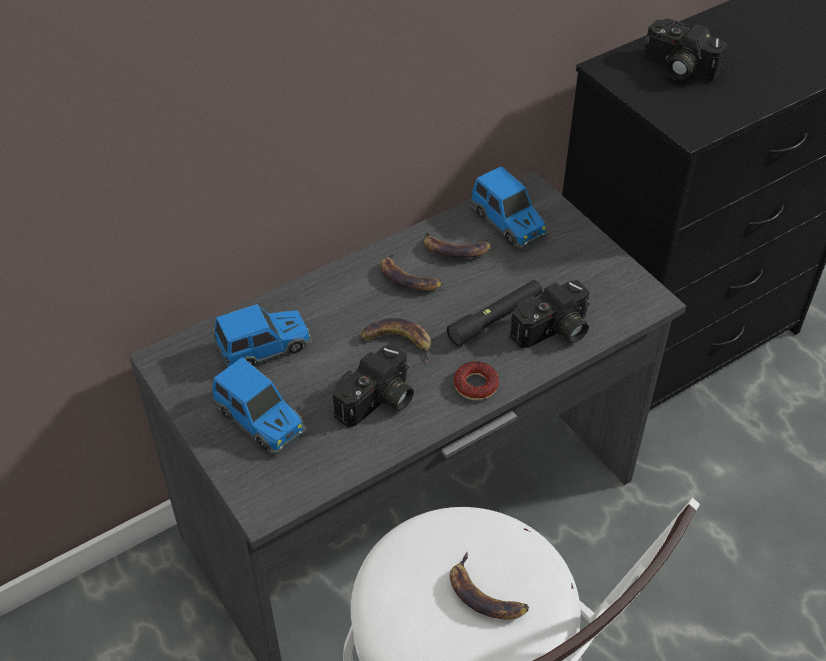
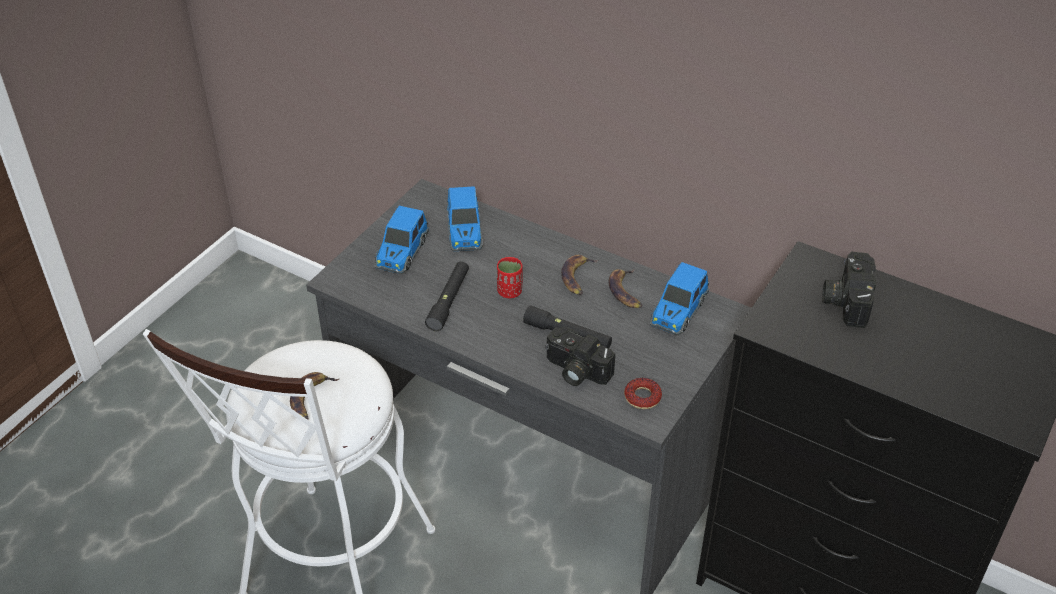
camera: 65 degrees right, 5 degrees down
(264, 347) = (464, 232): toy car -> toy car turned 45 degrees clockwise
(378, 402) = (449, 301): camera -> black flashlight
(396, 342) = (509, 292): banana -> red cup
(475, 385) = (494, 344): donut -> donut (642, 397)

